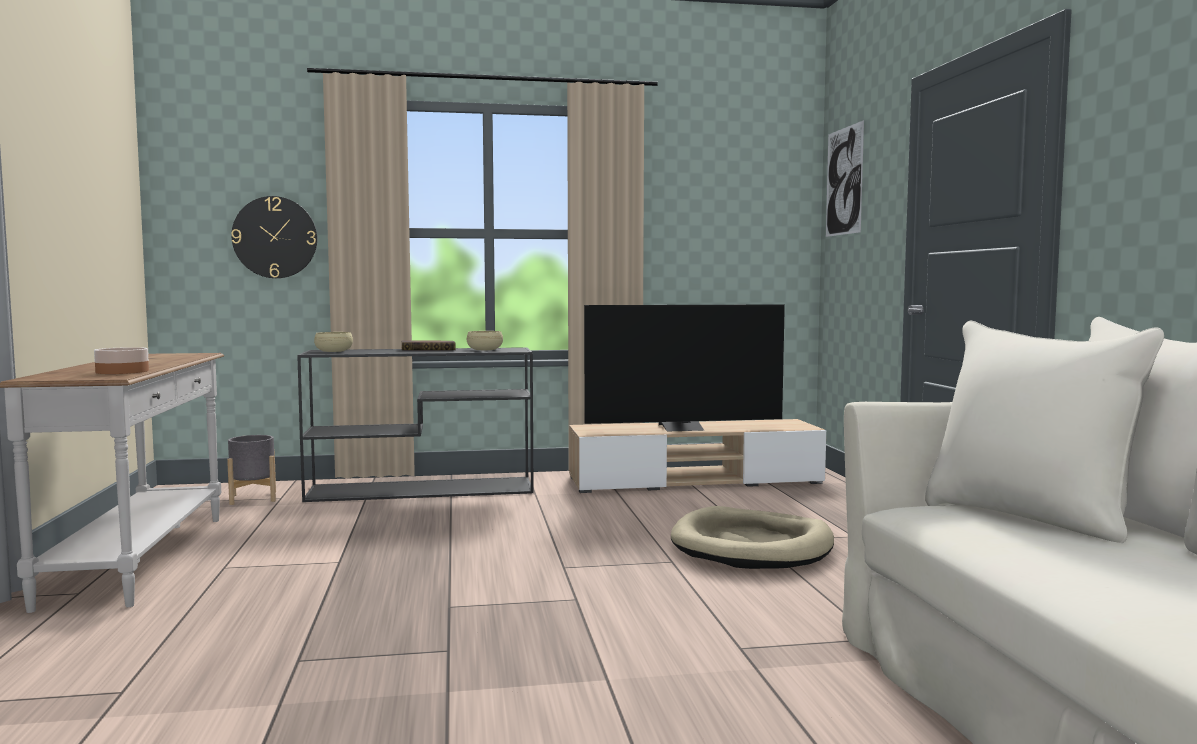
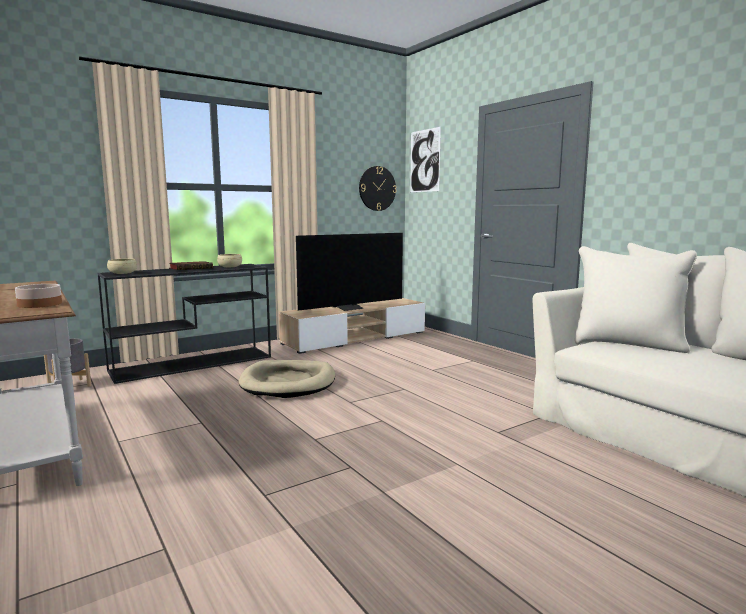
camera: 25 degrees left, 5 degrees up
(275, 237) = (56, 187): wall clock -> wall clock (377, 188)
(752, 546) = (433, 373): beige dog bed -> beige dog bed (288, 382)

